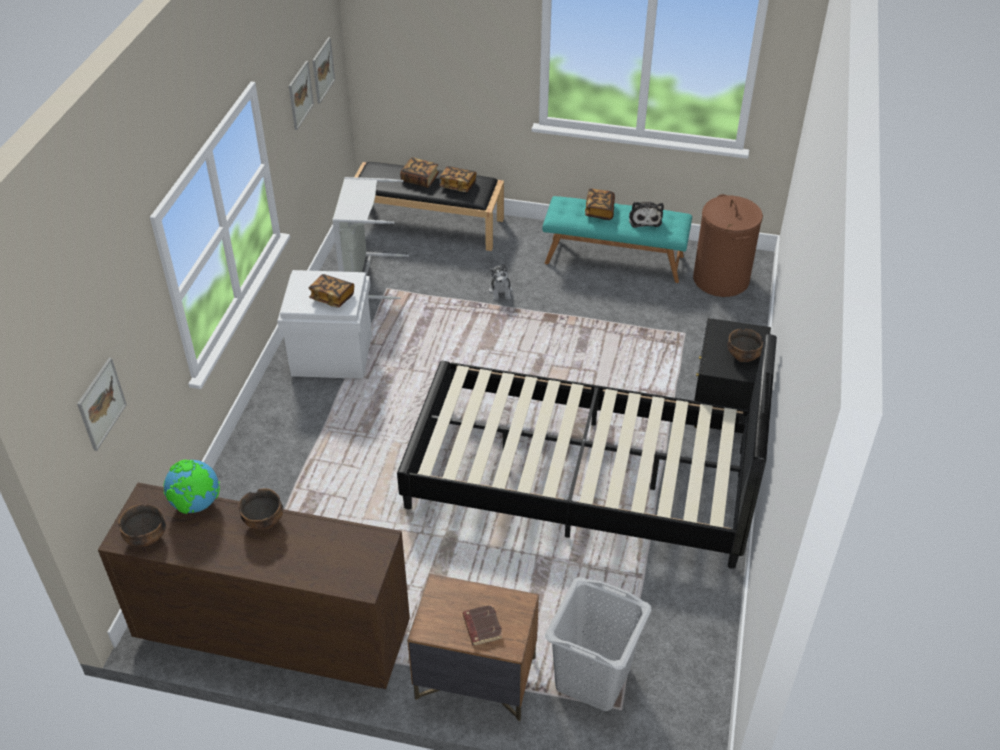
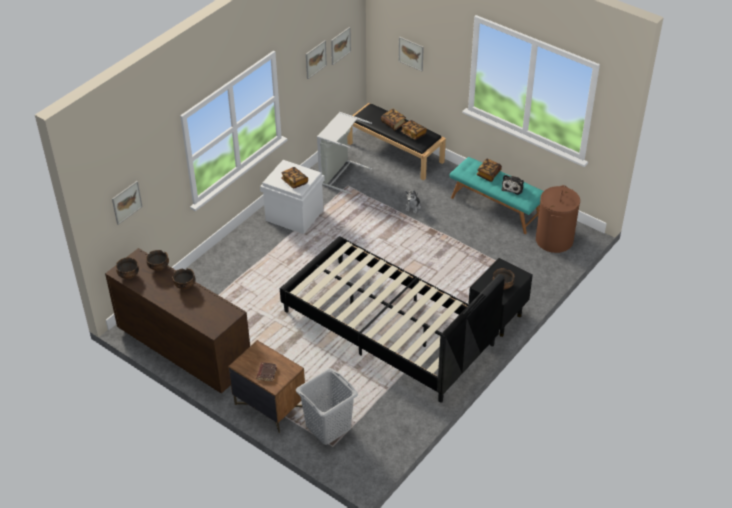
camera: 25 degrees right, 0 degrees up
(196, 504) = (159, 267): globe -> bowl
(430, 60) = (411, 53): none -> picture

